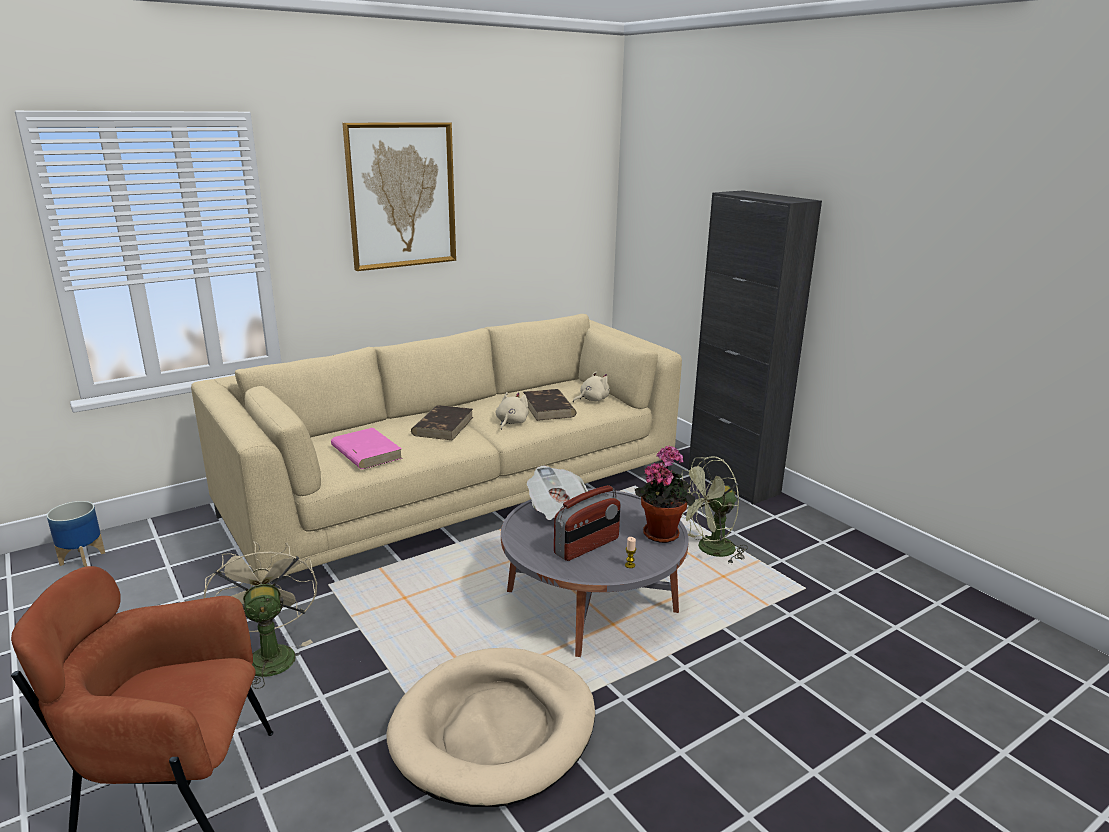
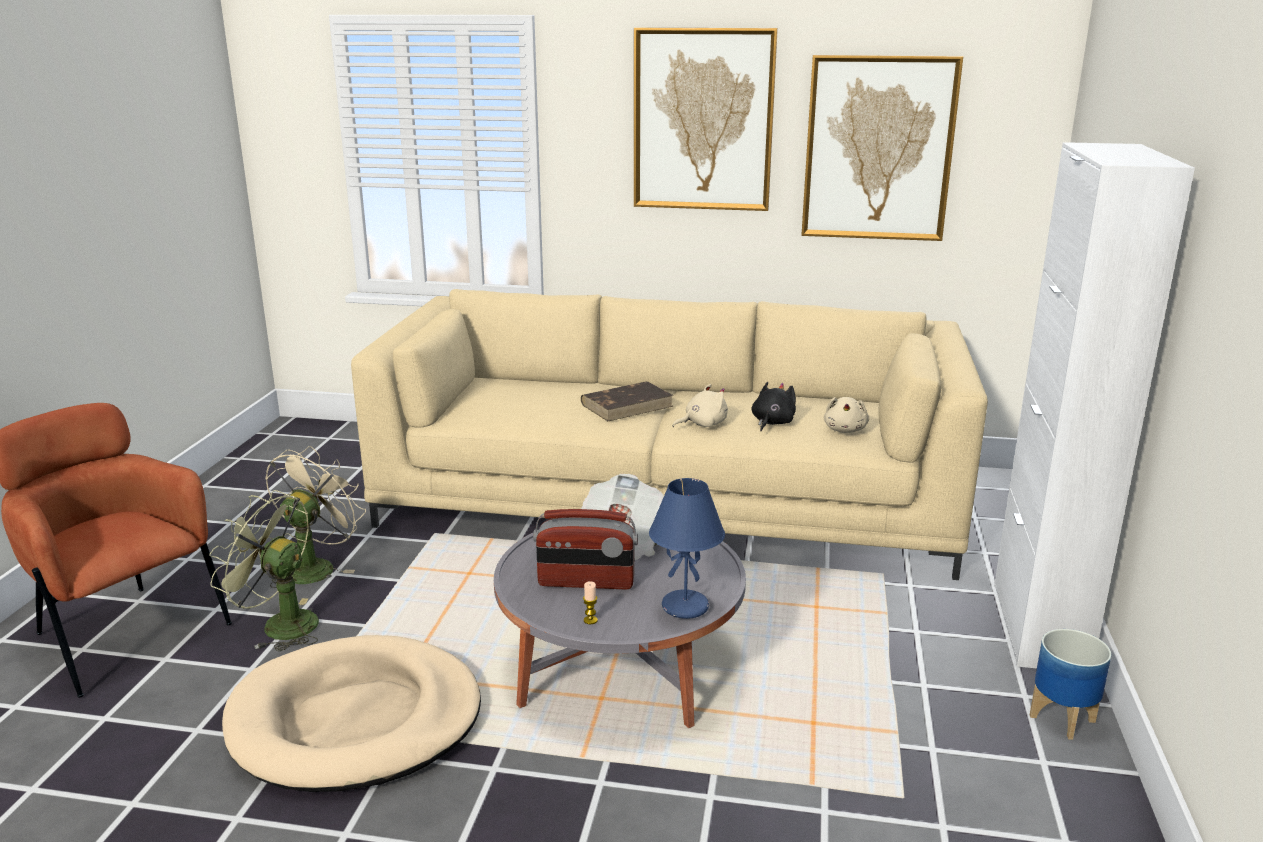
camera: 45 degrees right, 0 degrees up
(83, 558) = (324, 439): planter -> planter (1062, 718)
(366, 452) = (514, 406): pink book -> none
(518, 207) = (878, 149): none -> picture
(549, 408) = (772, 422): brown book -> black plush toy
(592, 400) = (845, 430): beige plush toy -> beige plush toy turned 90 degrees clockwise
(662, 532) = (686, 606): potted plant -> blue table lamp
(709, 550) = (850, 687): green fan -> green fan (279, 624)
(733, 481) = (1039, 626): black cabinet -> white cabinet

